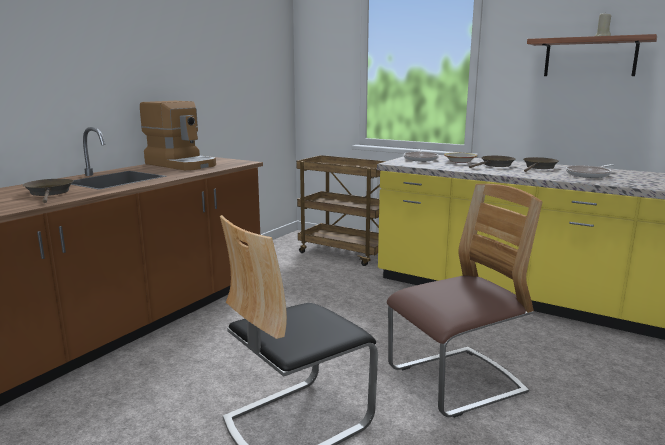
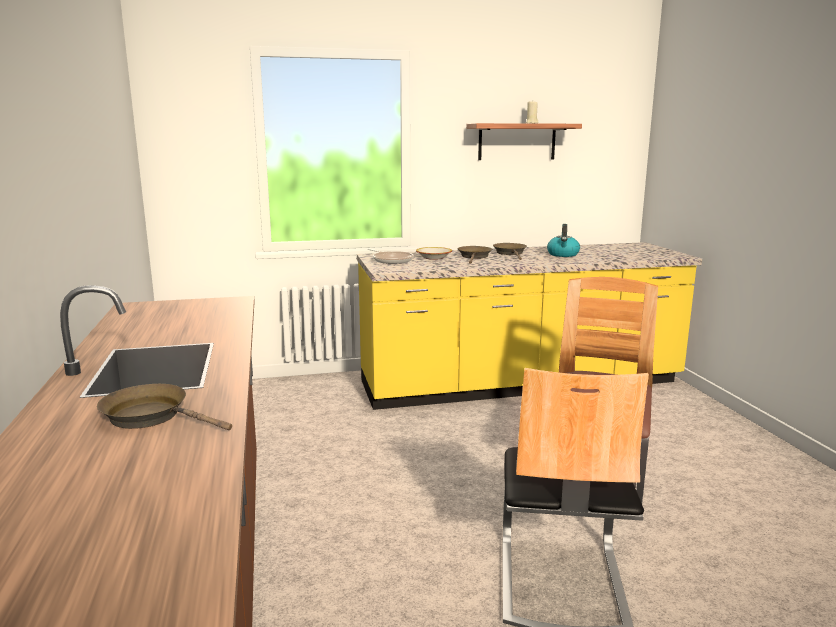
camera: 45 degrees left, 0 degrees up
(182, 164) = (158, 322): coffee machine -> none
(346, 253) = (285, 396): brown cart -> none
(589, 175) = (563, 254): frying pan -> kettle

